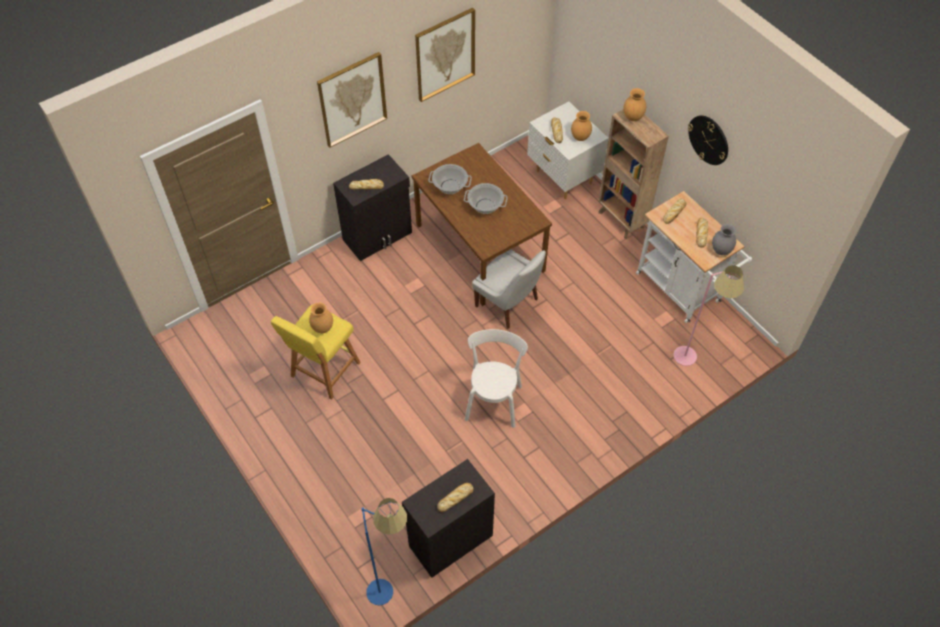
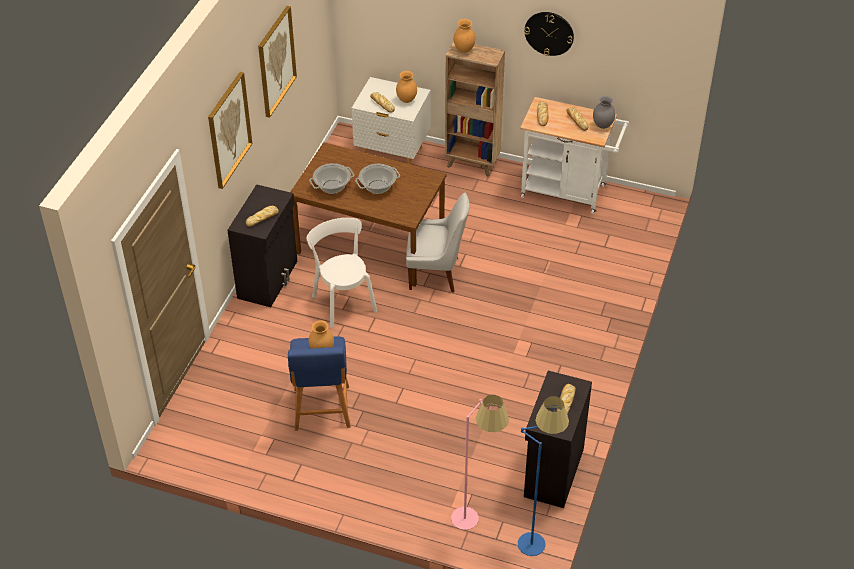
camera: 35 degrees left, 10 degrees down
(323, 372) = (322, 411): yellow stool -> blue stool
(493, 399) = (491, 351): white chair -> white chair (343, 301)
(693, 363) = (624, 240): pink floor lamp -> pink floor lamp (477, 521)

